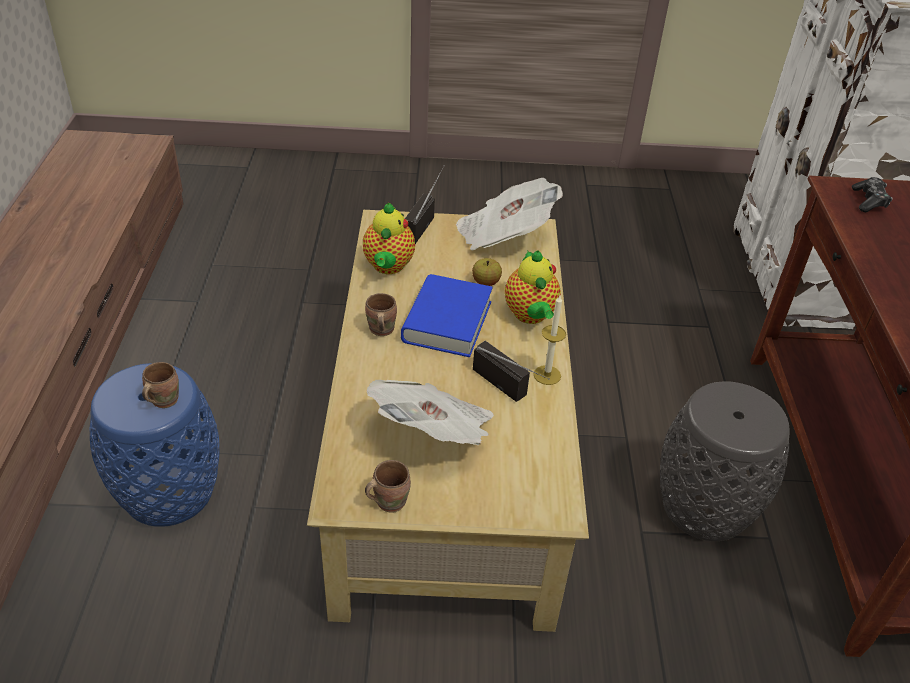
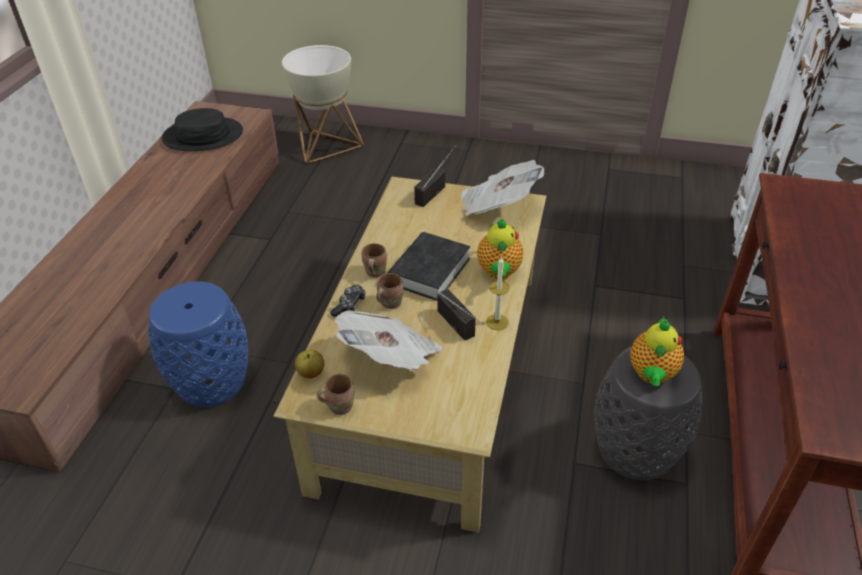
camera: 15 degrees right, 0 degrees up
(90, 175) = (203, 136): none -> black hat
(162, 400) = (200, 310): brown mug -> brown mug (389, 303)
(241, 178) = (327, 146): none -> planter
(388, 267) = (396, 223): teapot -> teapot (652, 375)
(447, 322) = (429, 271): blue book -> black book
(486, 282) = (471, 242): apple -> apple (311, 373)
(869, 201) = (808, 199): game controller -> game controller (349, 305)

